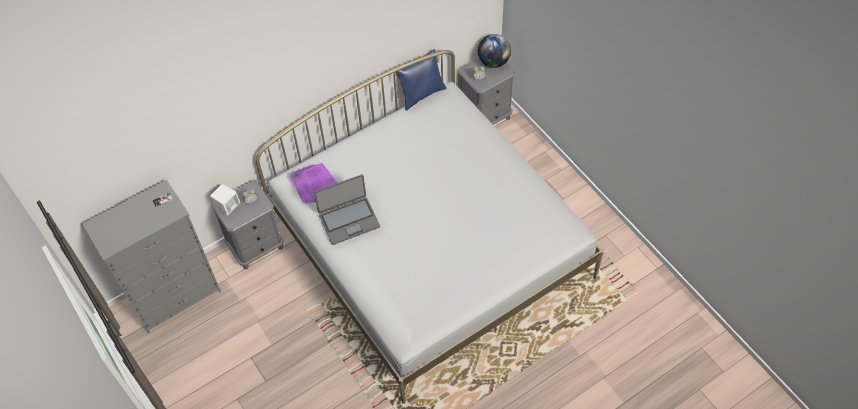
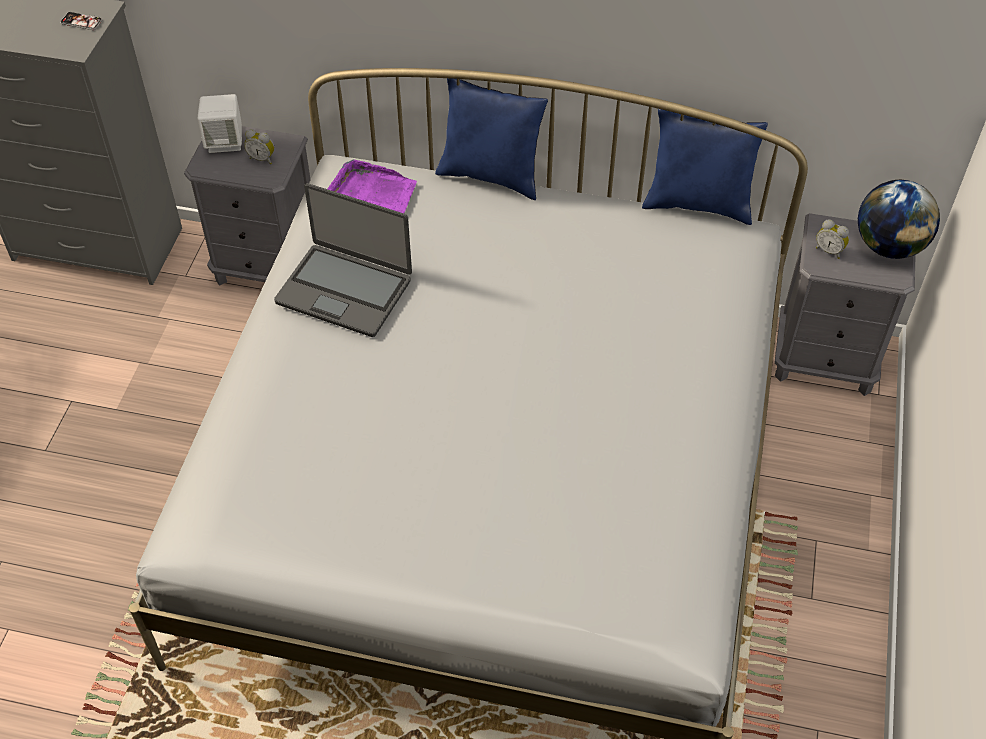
camera: 45 degrees right, 5 degrees down
(343, 139) = (492, 175): none -> blue pillow

